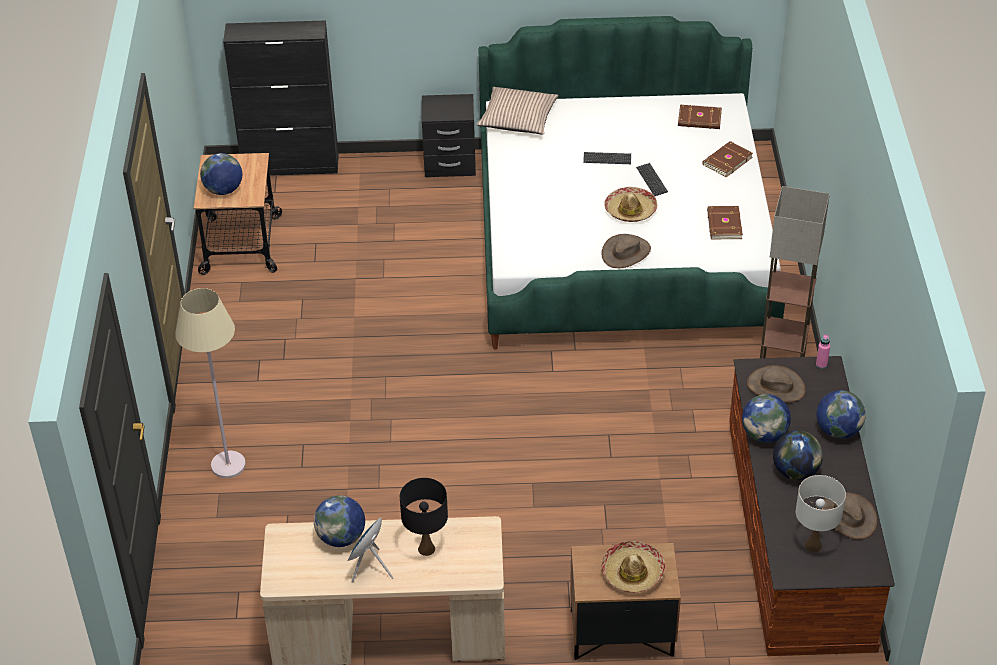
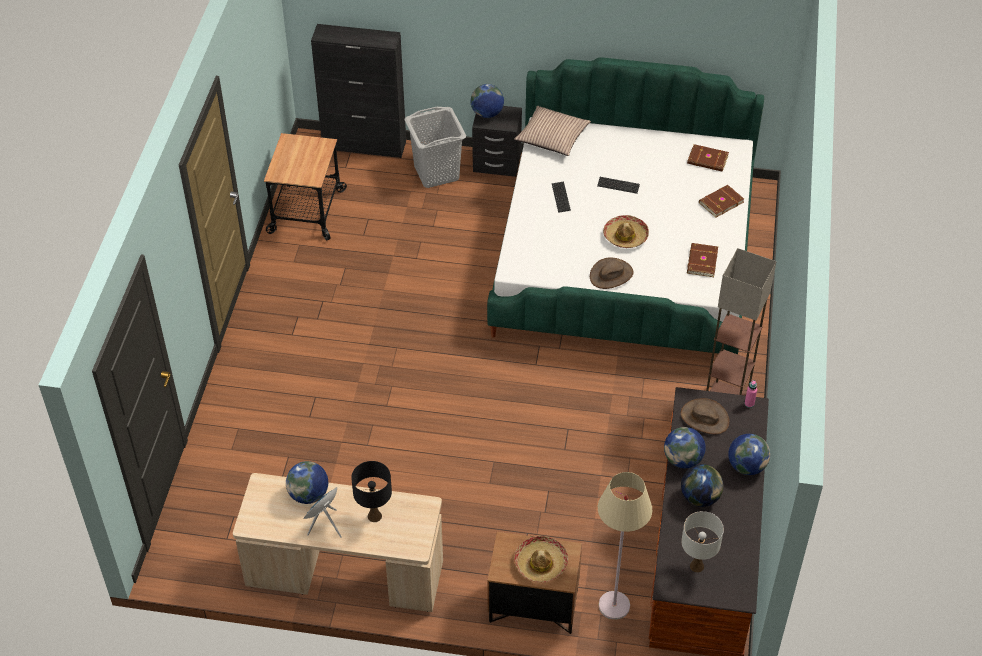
camera: 10 degrees right, 5 degrees up
(223, 190) = (292, 168): globe -> globe (487, 113)
(228, 465) = (251, 405): beige floor lamp -> beige floor lamp (614, 605)
(383, 183) = (437, 172): none -> grey laundry basket
(651, 180) = (651, 211): keyboard -> keyboard (561, 197)
(848, 516) = (733, 545): brown hat -> none

